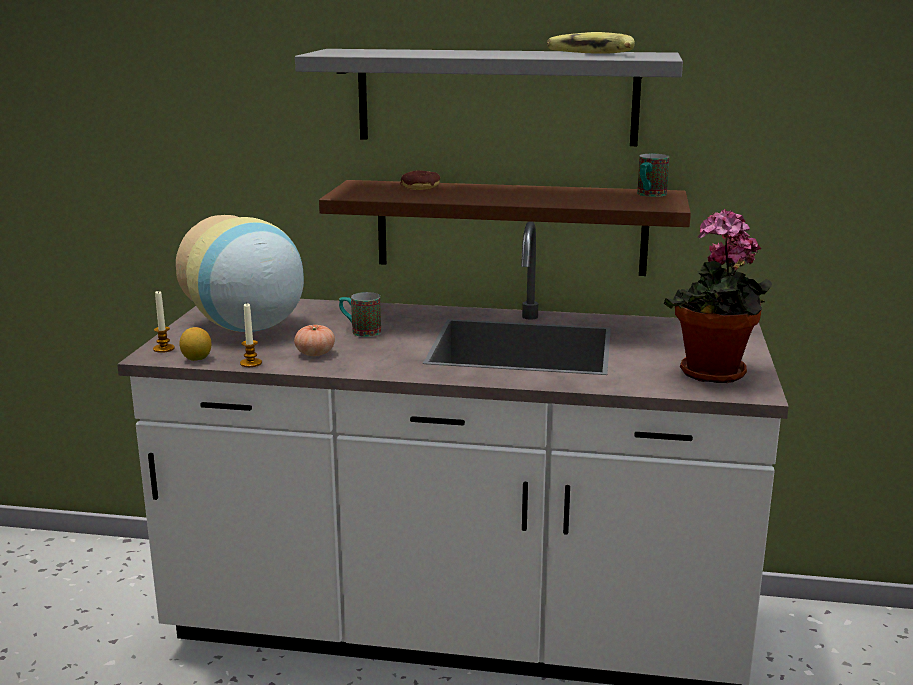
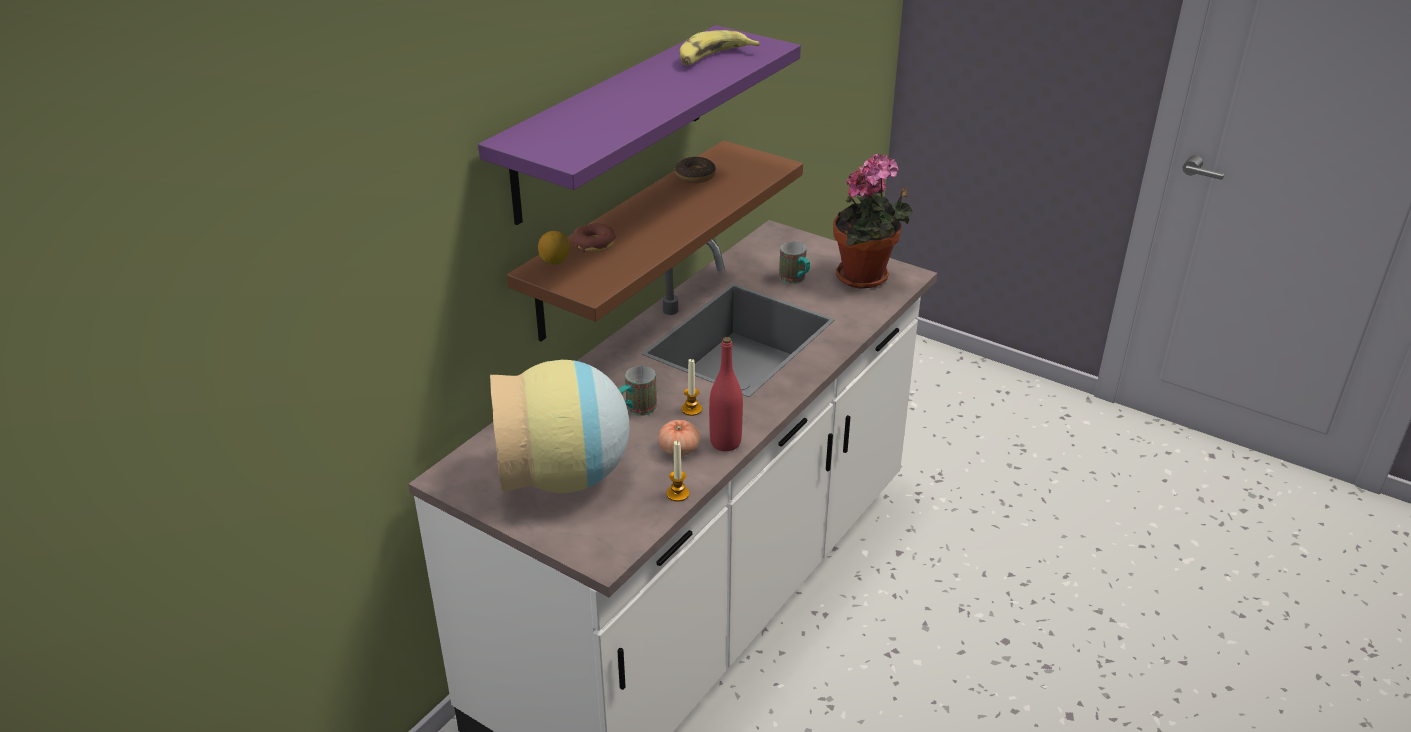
camera: 65 degrees left, 15 degrees up
(163, 349) = (587, 546): candle -> candle (691, 409)
(197, 359) = (637, 527): lemon -> lemon (555, 261)
(340, 366) = (725, 442): none -> red bottle
(496, 97) = (611, 123): grey shelf -> purple shelf
(591, 192) = (695, 176): none -> donut
(649, 195) = (732, 159): mug -> mug (795, 280)

